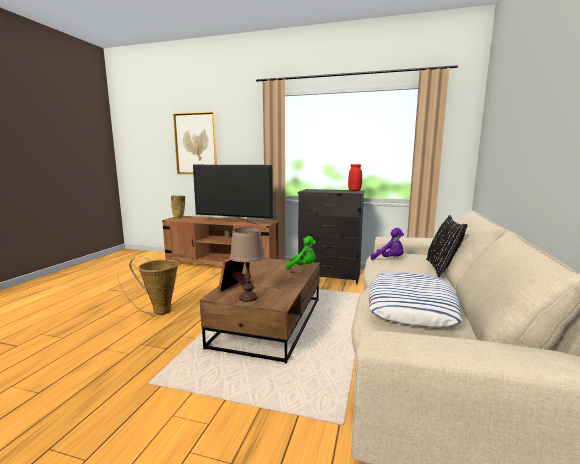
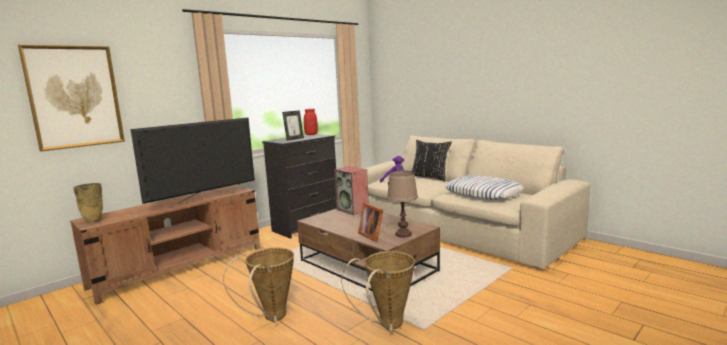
camera: 60 degrees left, 0 degrees up
(153, 361) = (387, 326): none -> basket
(303, 267) = (353, 210): green plush toy -> speaker
(324, 190) = (294, 139): none -> picture frame

